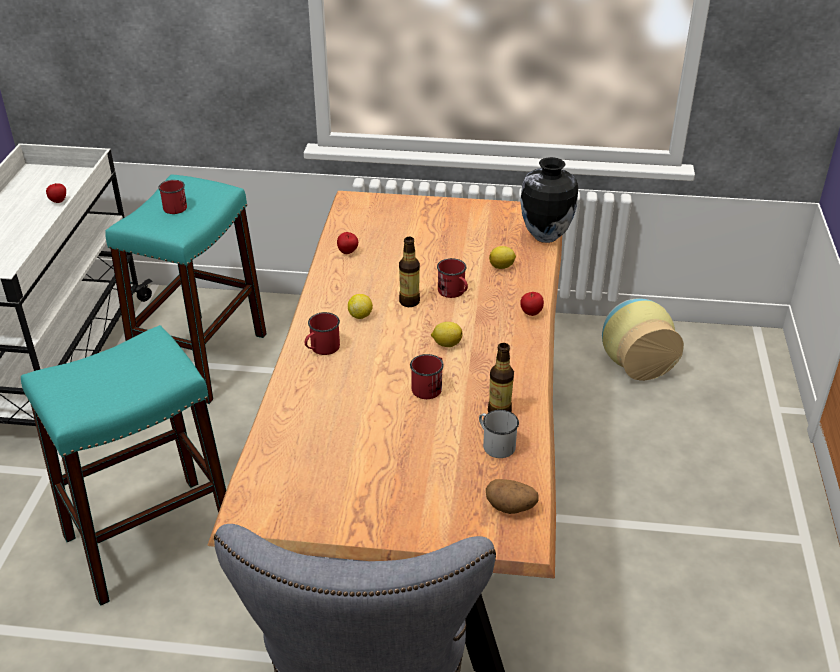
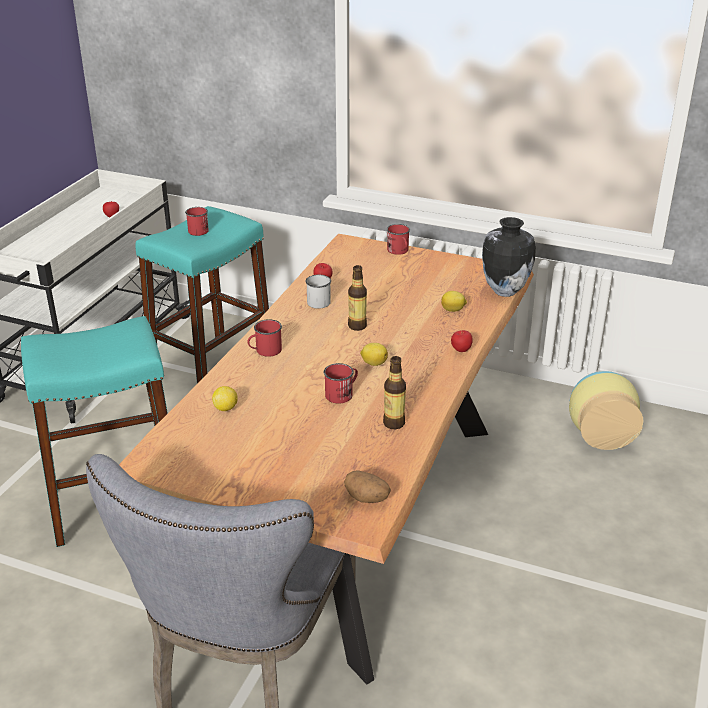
camera: 15 degrees right, 5 degrees down
(360, 315) = (310, 331): lemon -> lemon (226, 408)
(454, 292) = (400, 324): red mug -> red mug (399, 251)
(495, 444) = (377, 447): white mug -> white mug (317, 301)

